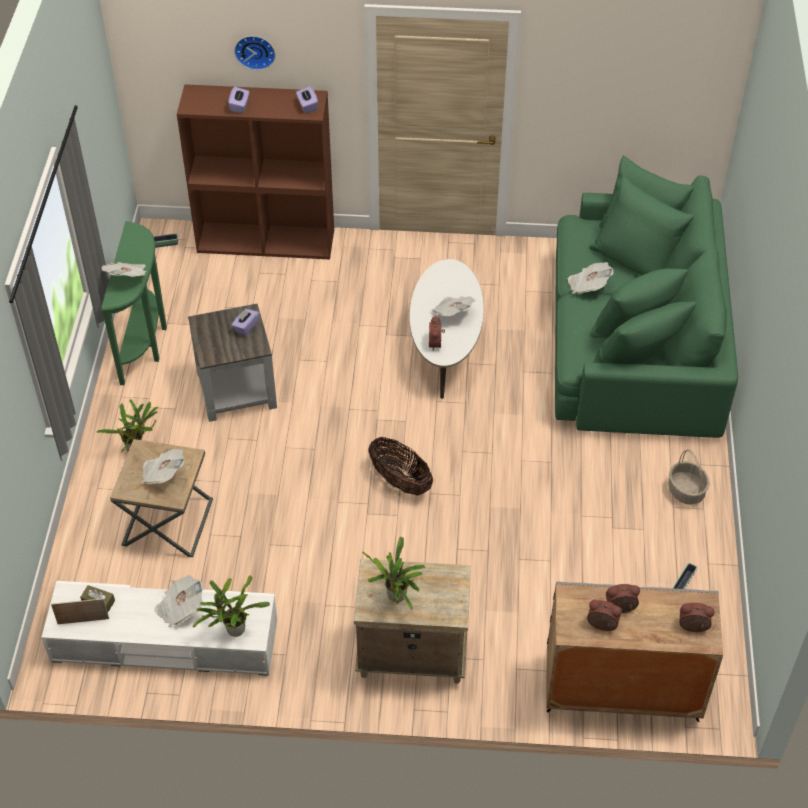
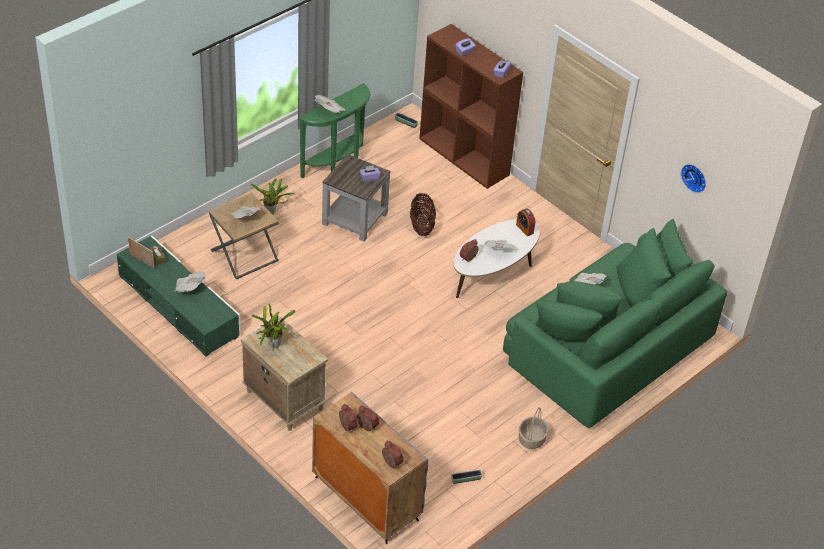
camera: 40 degrees right, 5 degrees down
(165, 641) = (178, 306): white tv stand -> green tv stand
(233, 630) = (200, 315): potted plant -> none
(255, 50) = (492, 22): wall clock -> wall clock (695, 177)
(400, 480) = (382, 320): basket -> basket (422, 226)
(449, 272) = (524, 229): none -> alarm clock

